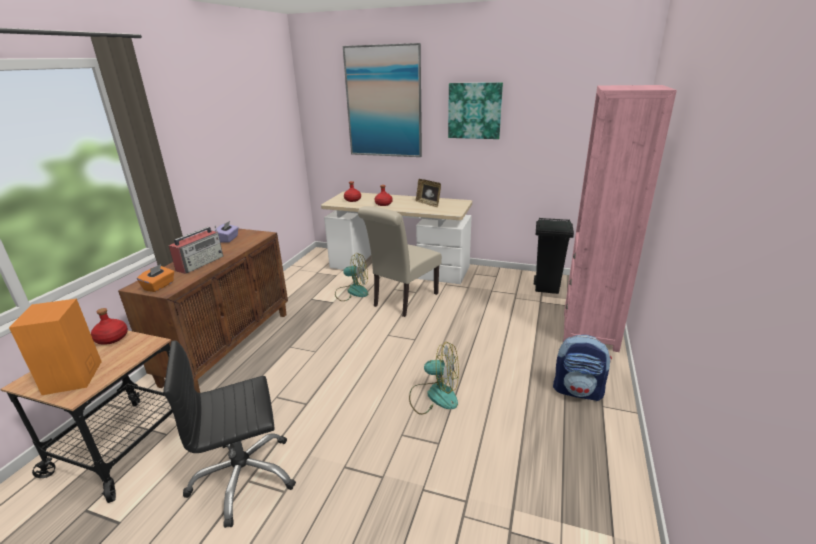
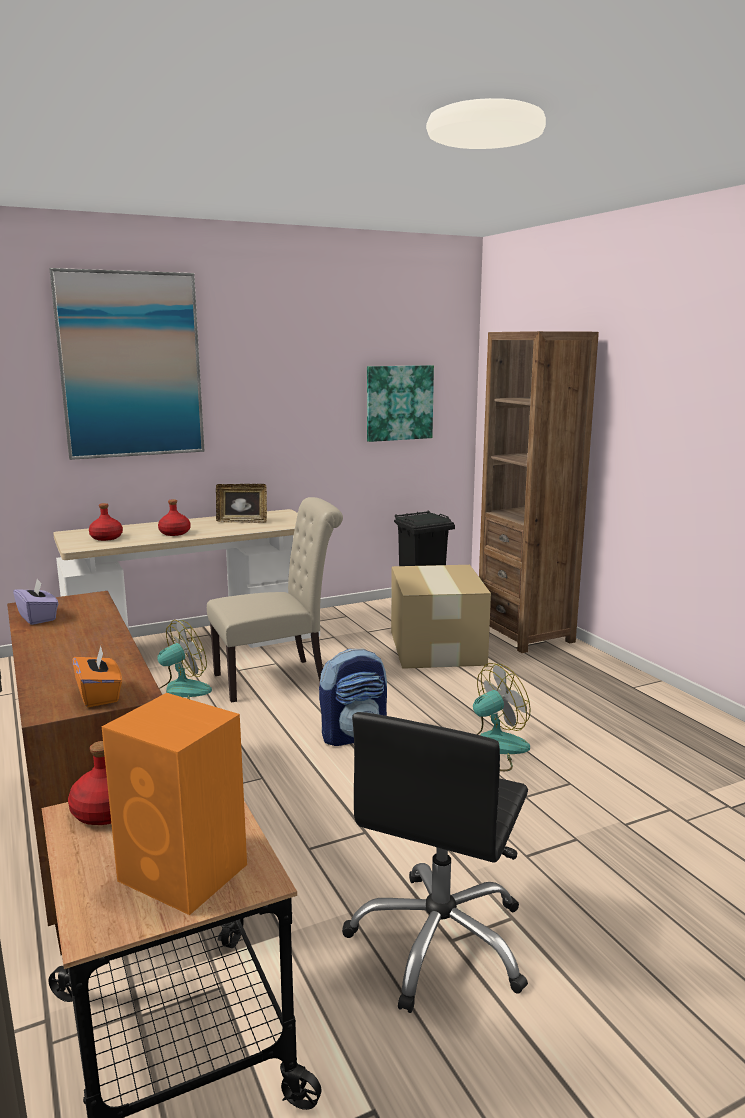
camera: 45 degrees left, 10 degrees down
(201, 263) = (86, 652): radio -> none
(403, 301) = (277, 678): beige chair -> beige chair turned 105 degrees counterclockwise
(474, 111) = (281, 375): picture -> picture (399, 403)
(515, 316) = (437, 647): none -> cardboard box
(578, 391) = (598, 684): backpack -> backpack (354, 735)
(590, 331) = (525, 634): pink bookcase -> brown bookcase

